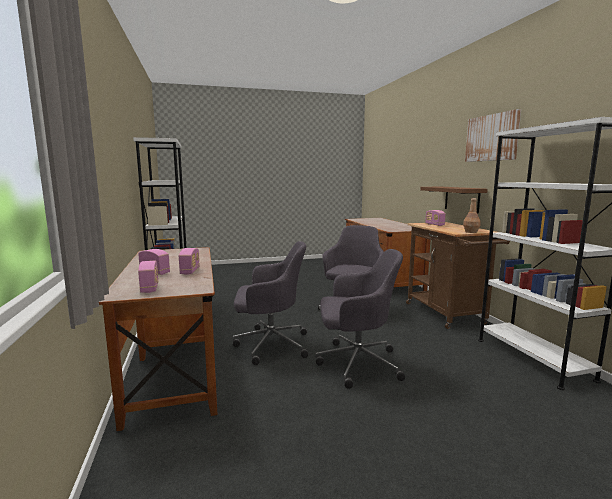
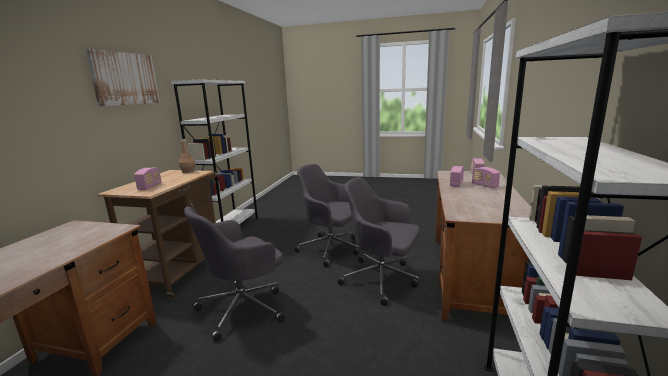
camera: 150 degrees left, 5 degrees up
(462, 199) = (104, 156): brown shelf -> none

